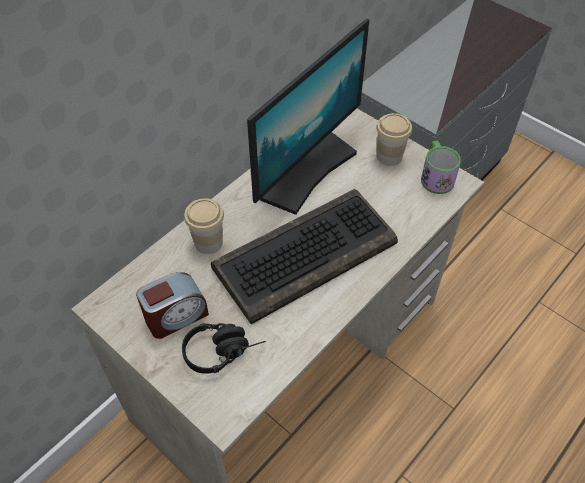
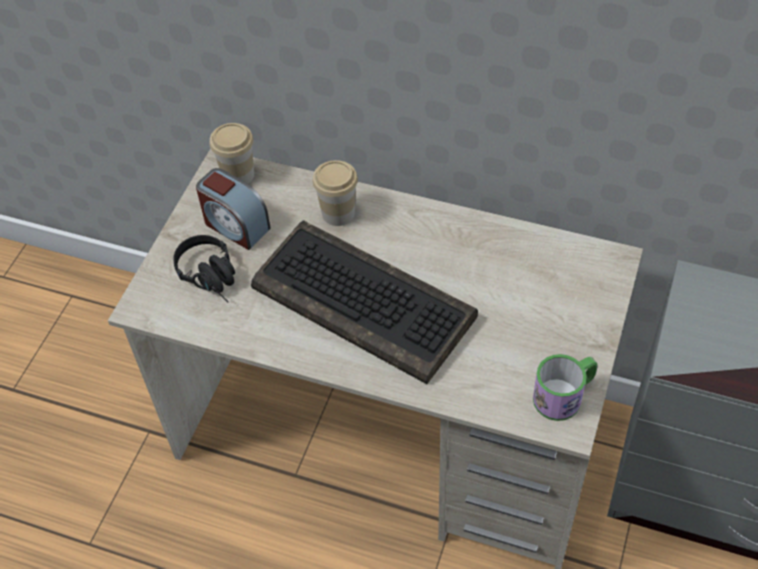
camera: 70 degrees right, 0 degrees up
(306, 171) = (490, 259): monitor -> none
(389, 156) = (568, 334): cup -> cup (238, 175)

